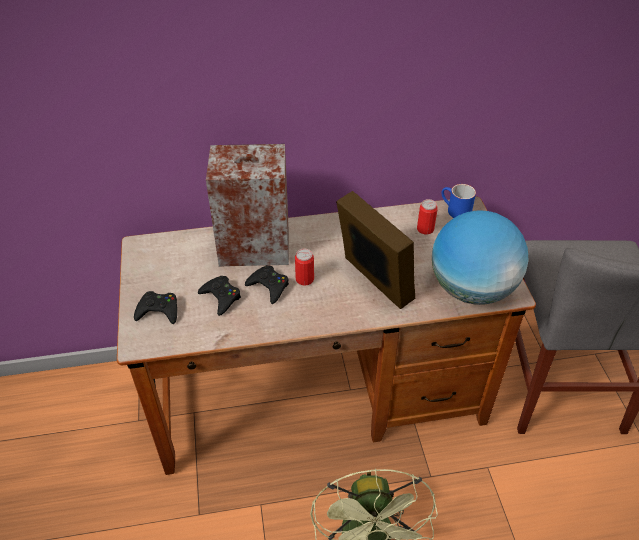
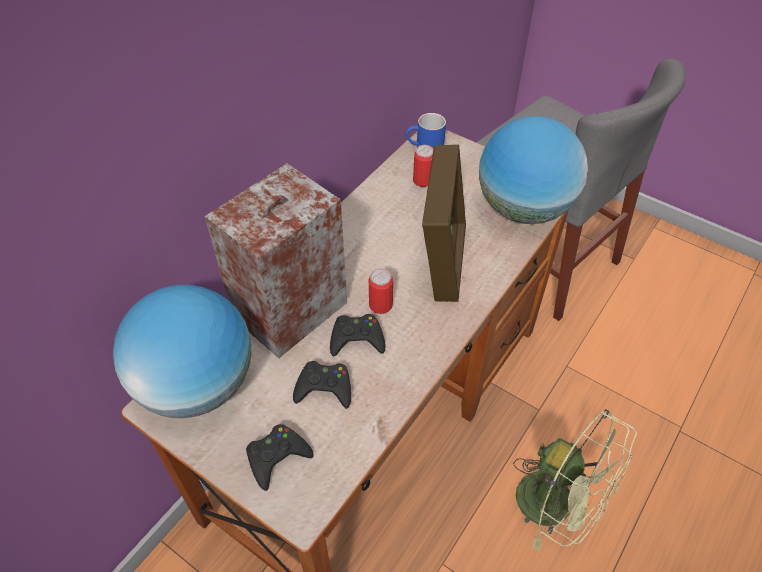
camera: 45 degrees left, 5 degrees up
(167, 250) = (198, 385): none -> globe
(373, 282) = (442, 261): picture frame -> picture frame turned 90 degrees clockwise

